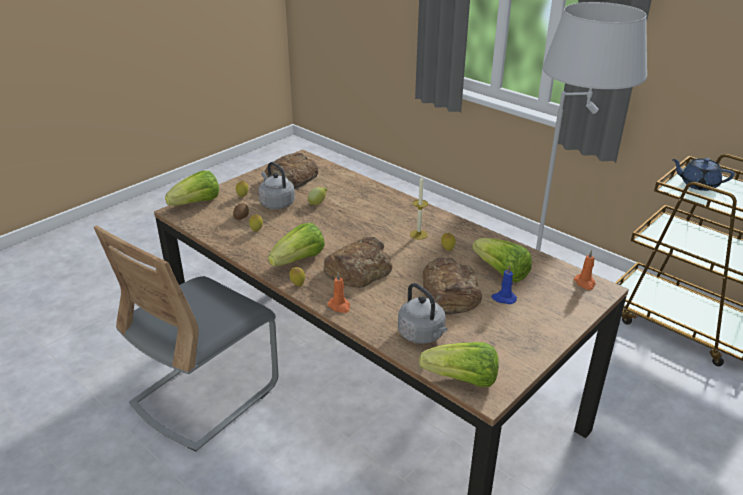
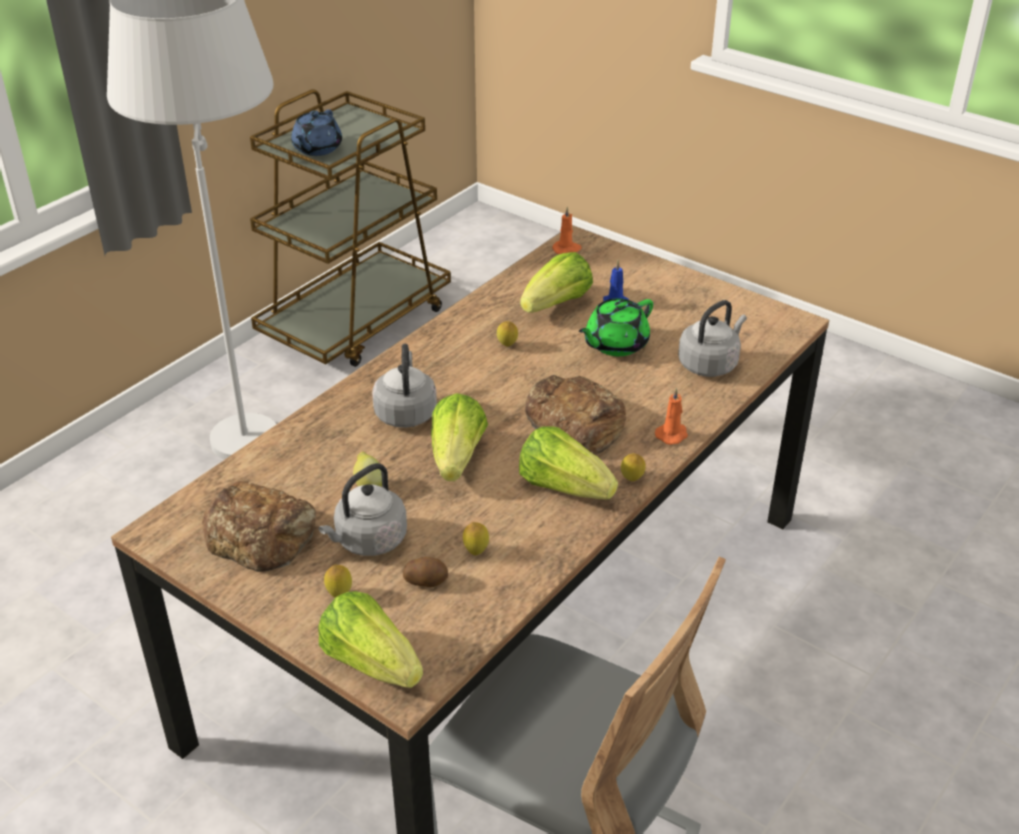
camera: 95 degrees left, 5 degrees up
(379, 214) = (406, 412): none -> grey kettle
(418, 234) = (467, 371): candle -> none
(449, 293) = (615, 344): bread -> green teapot
(462, 380) = (778, 336): lettuce -> lettuce (457, 458)

